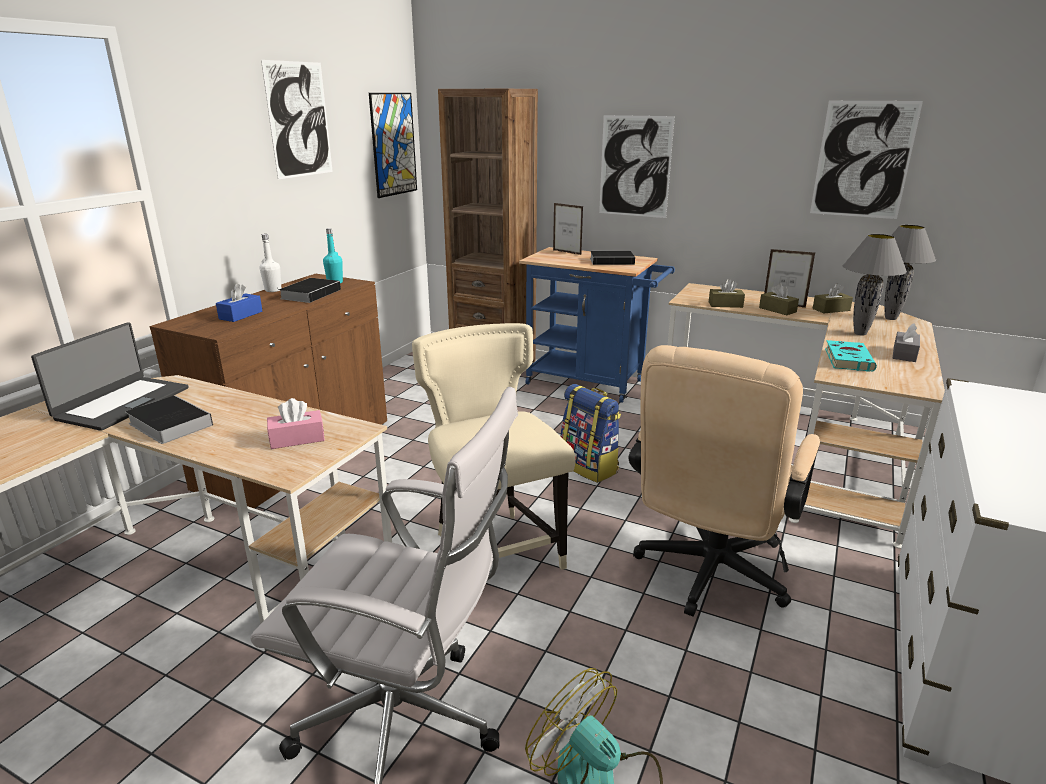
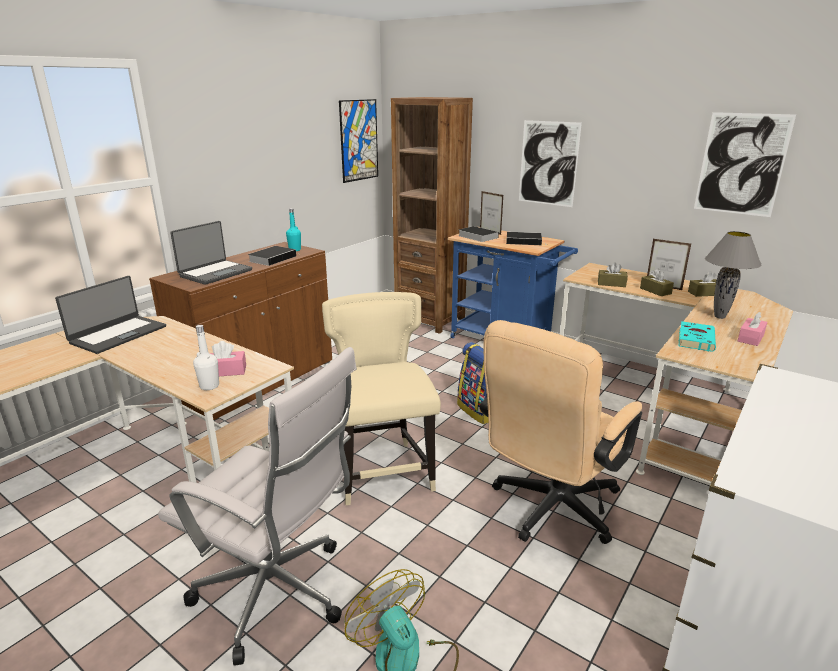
camera: 10 degrees right, 0 degrees up
(168, 423) = (142, 352): book -> book (476, 236)
(241, 315) = (215, 273): blue tissue box -> laptop
(273, 290) = (247, 254): white bottle -> white bottle (209, 386)
(299, 120) = (279, 123): picture -> none
(890, 318) = (755, 304): grey table lamp -> none
(904, 354) = (750, 338): grey tissue box -> pink tissue box

